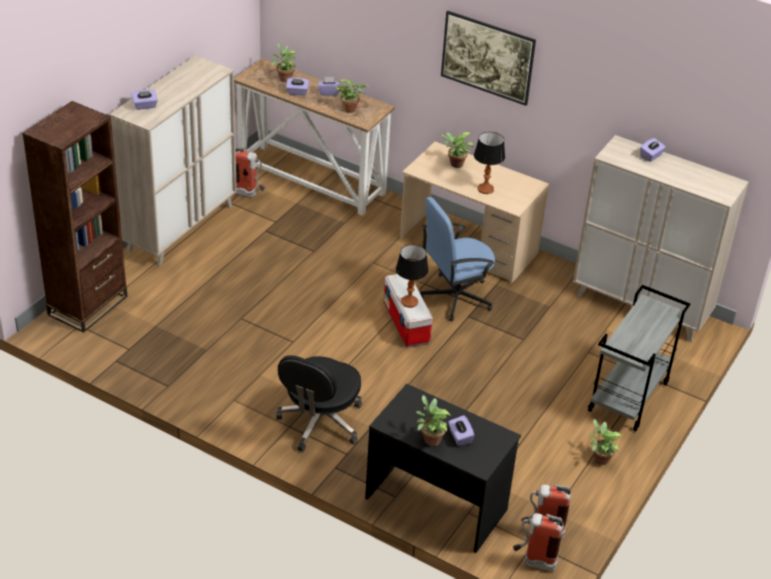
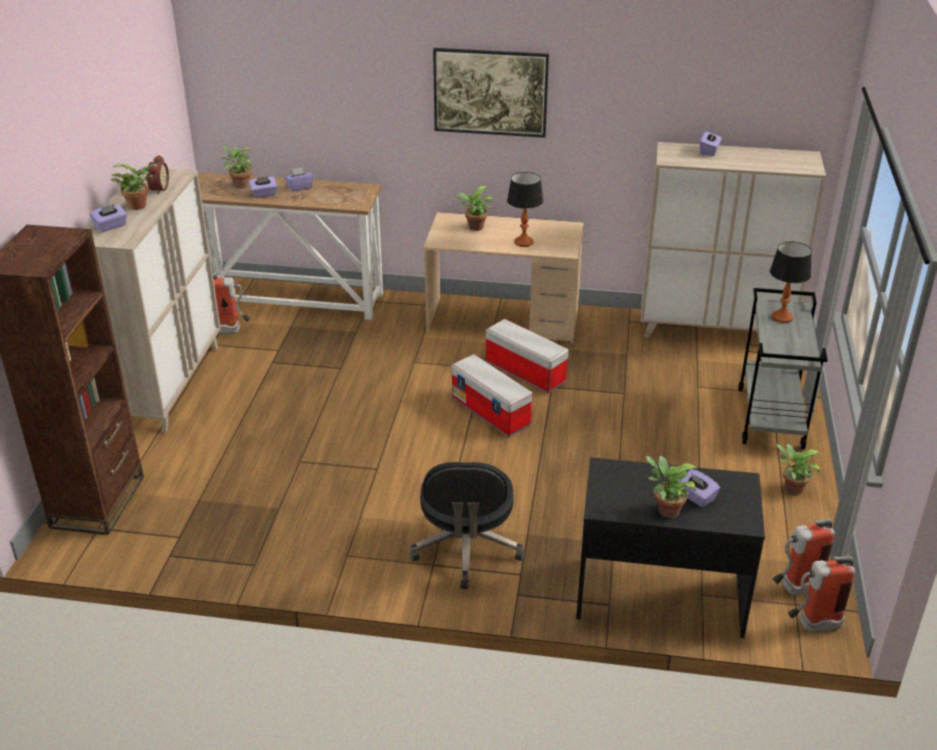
camera: 20 degrees left, 5 degrees down
(195, 80) = (158, 189): none -> alarm clock
(351, 109) = (336, 197): potted plant -> potted plant (139, 205)
(409, 302) = (496, 383): table lamp -> table lamp (781, 317)
(455, 297) = (524, 372): blue office chair -> storage box

